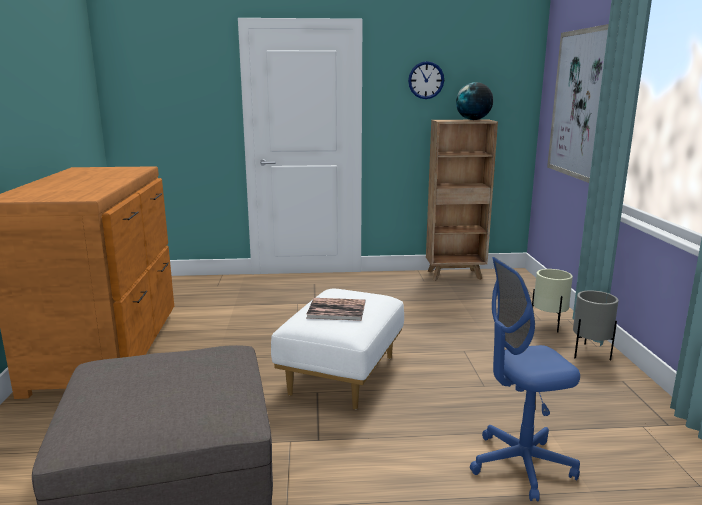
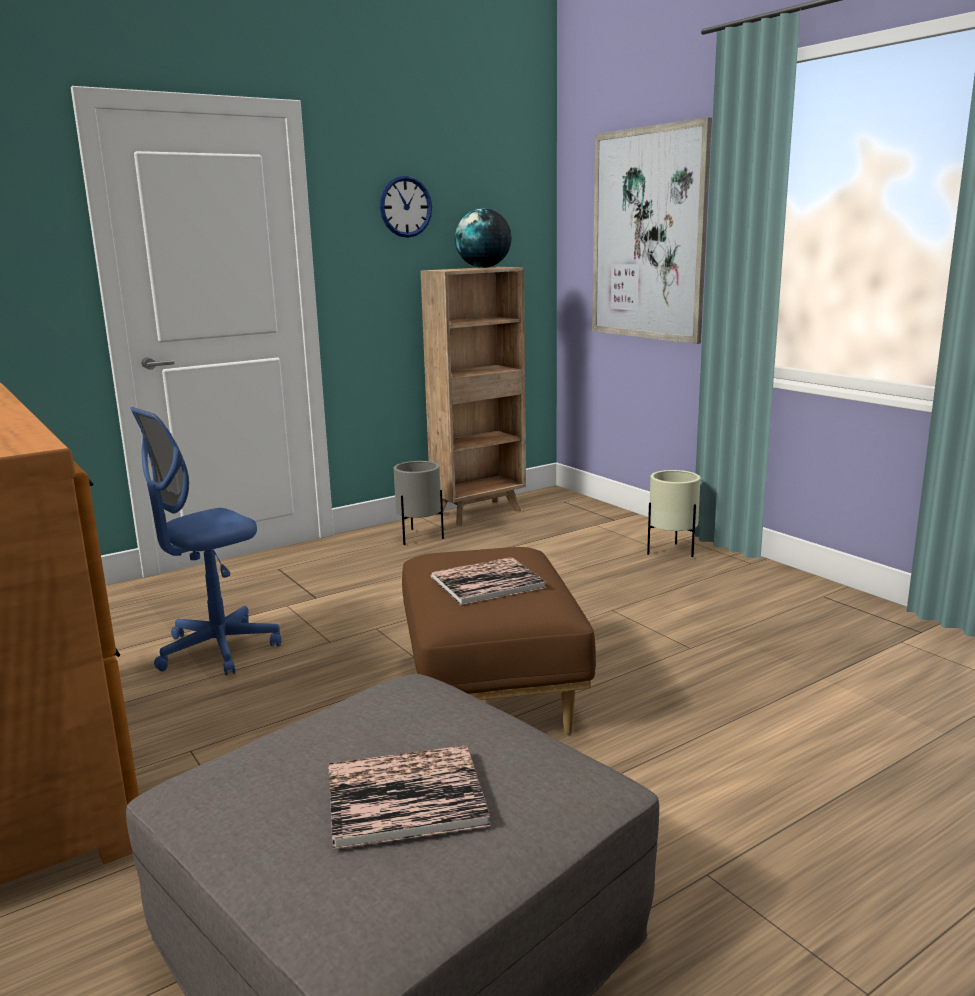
camera: 30 degrees left, 0 degrees up
(153, 395) = (405, 796): none -> book
(341, 375) = (489, 691): white ottoman -> brown ottoman
(521, 465) = (846, 731): blue office chair -> blue office chair (217, 650)
(589, 354) = (755, 575): grey planter -> grey planter (419, 538)

